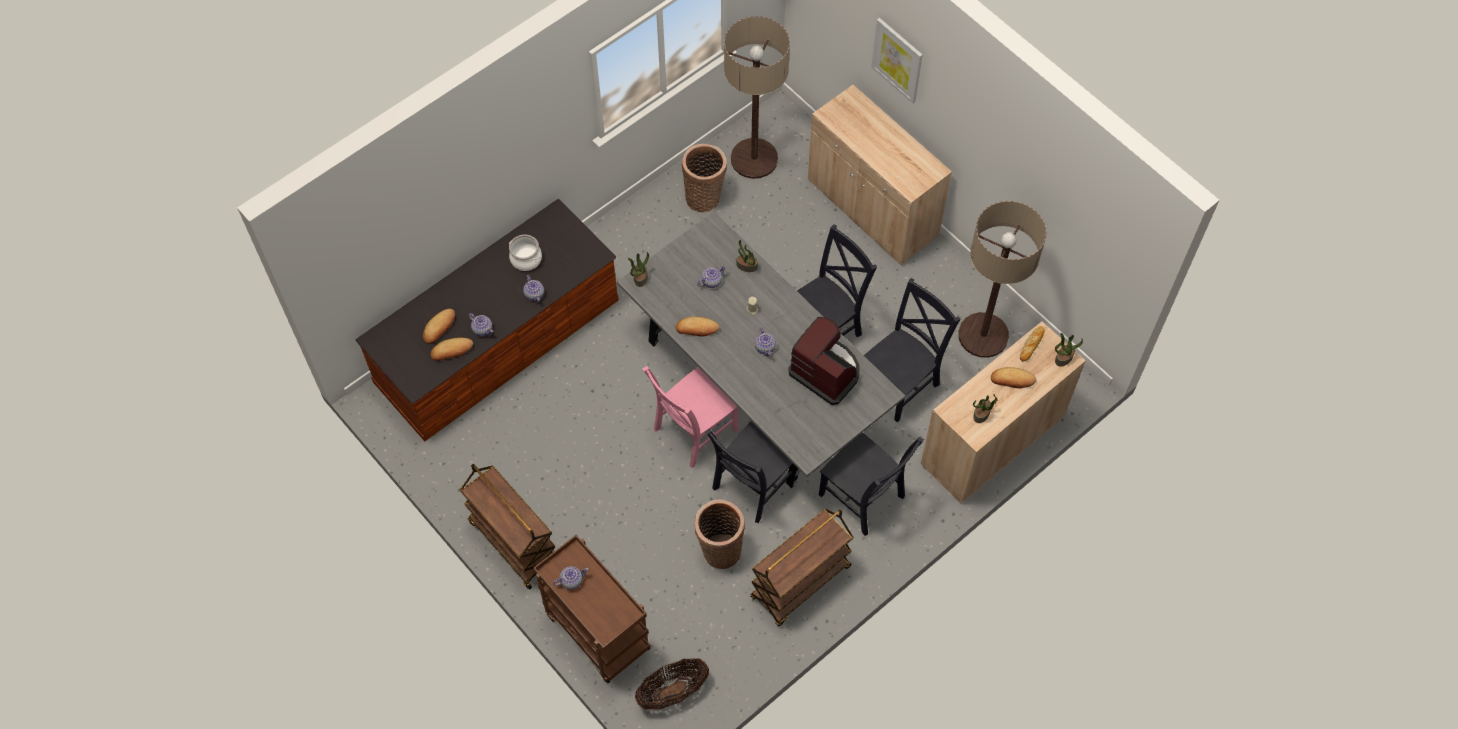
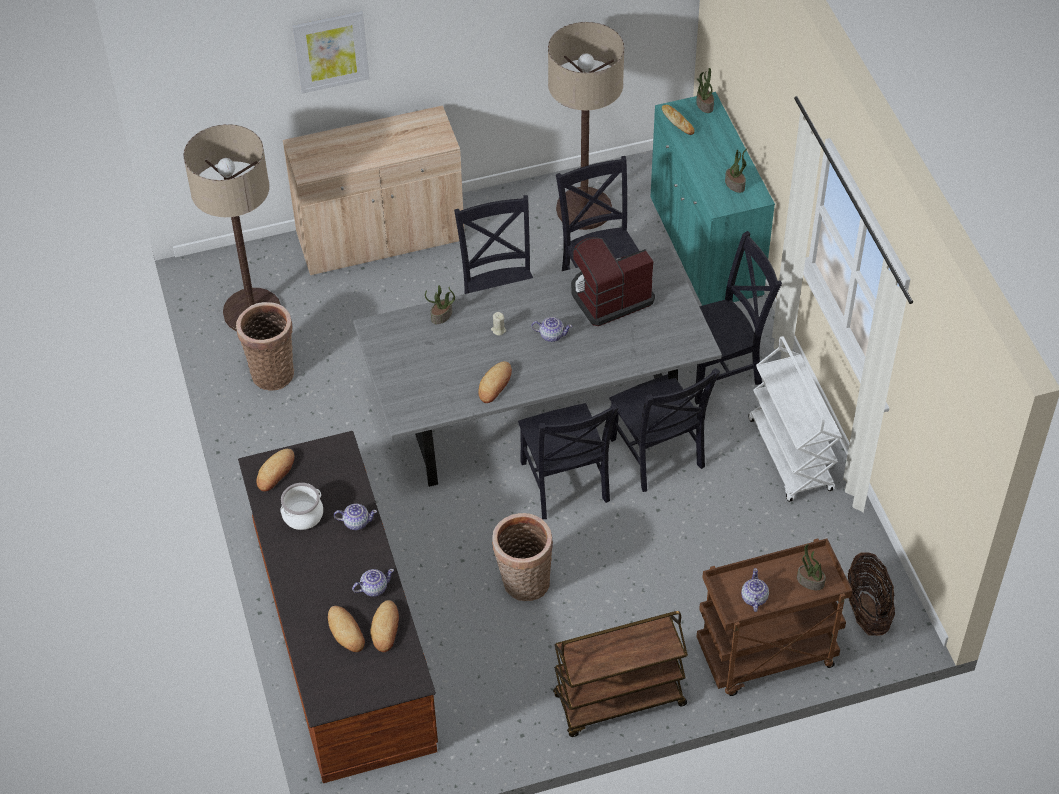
camera: 65 degrees left, 10 degrees down
(640, 277) = (399, 412): potted plant -> potted plant (809, 581)
(693, 431) = (565, 485): pink chair -> black chair
(711, 281) = (442, 352): teapot -> none
(719, 549) = (719, 511): basket -> basket (523, 584)
(800, 583) = (791, 455): brown cart -> white cart
(992, 440) = (705, 247): beige cabinet -> turquoise cabinet
(1012, 380) = (709, 149): bread -> bread (276, 472)

